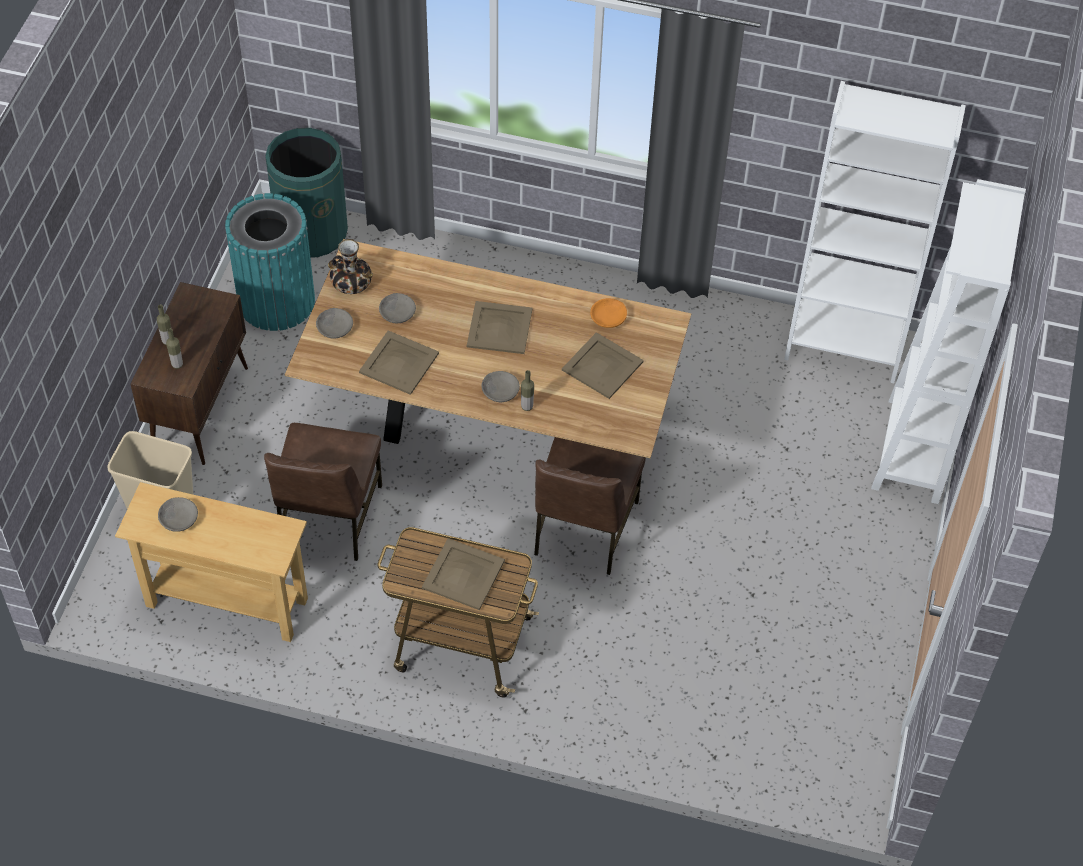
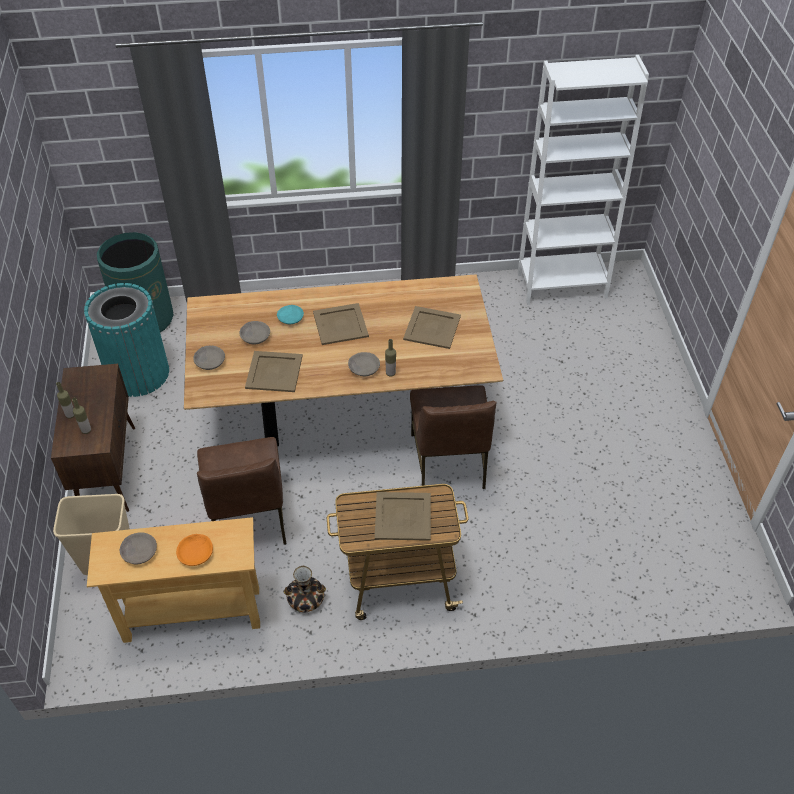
camera: 20 degrees left, 5 degrees down
(350, 282) = (207, 326): vase -> vase (305, 599)
(447, 301) = (290, 318): none -> turquoise plate
(608, 317) = (418, 293): orange bowl -> orange bowl (196, 553)
(913, 450) = (645, 336): white bookcase -> none

